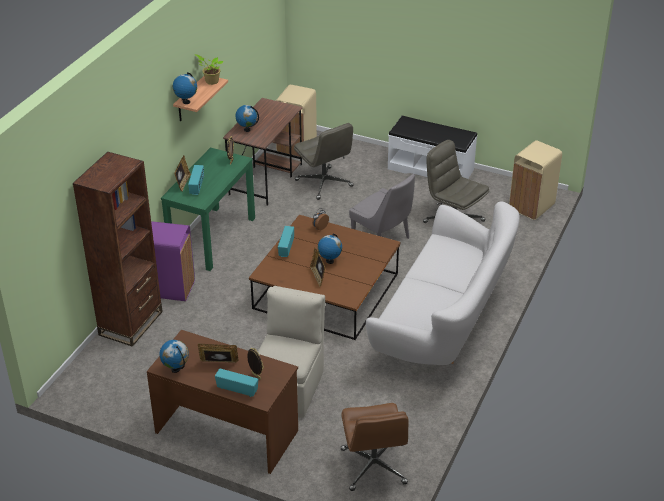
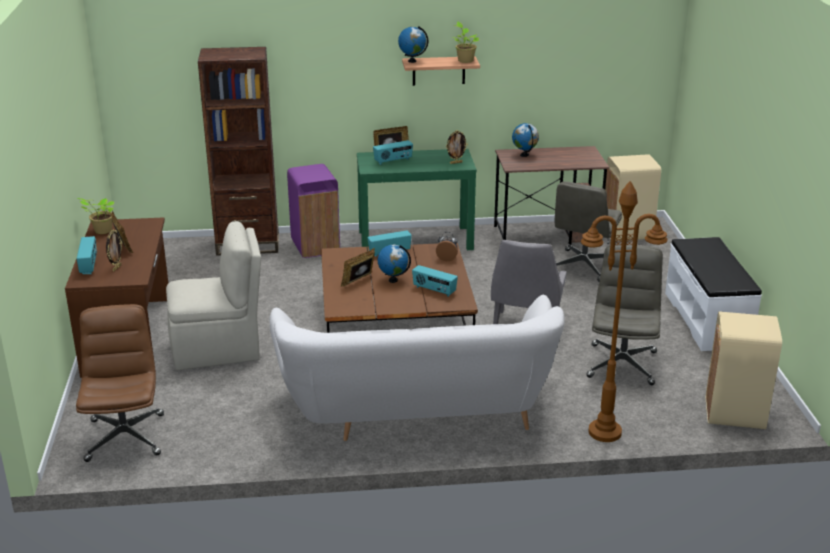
camera: 60 degrees right, 10 degrees down
(176, 369) = (101, 231): globe -> potted plant
(360, 249) = (434, 290): none -> radio
(374, 467) = (125, 437): brown office chair -> brown office chair turned 120 degrees clockwise
(517, 259) = (604, 432): none -> brown floor lamp

